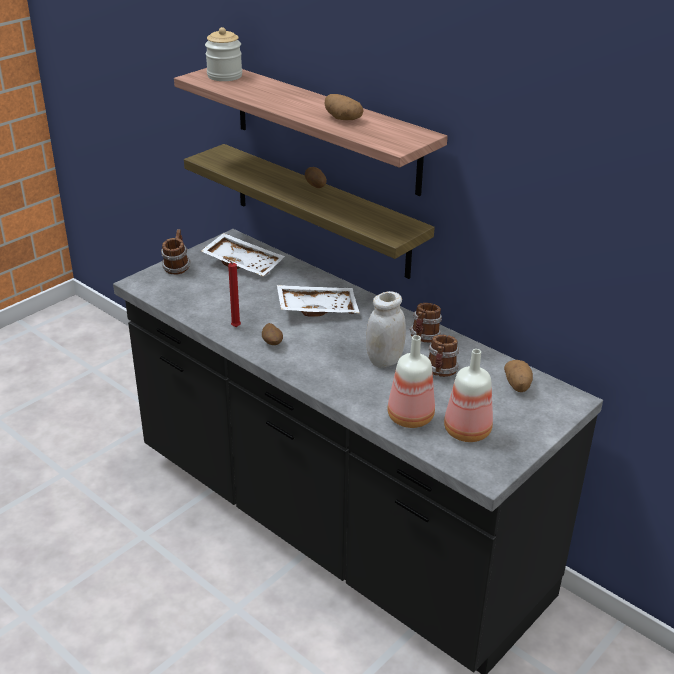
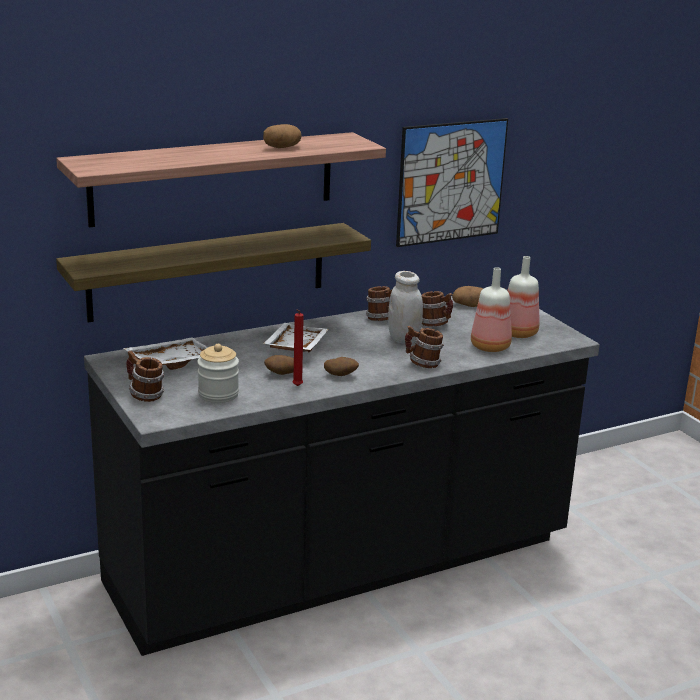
camera: 70 degrees left, 10 degrees down
(224, 76) = (105, 161): jar -> jar (218, 394)
(315, 186) = (218, 242): potato -> potato (281, 374)
(332, 382) = (422, 364): none -> mug
(556, 241) = (451, 182): none -> picture

